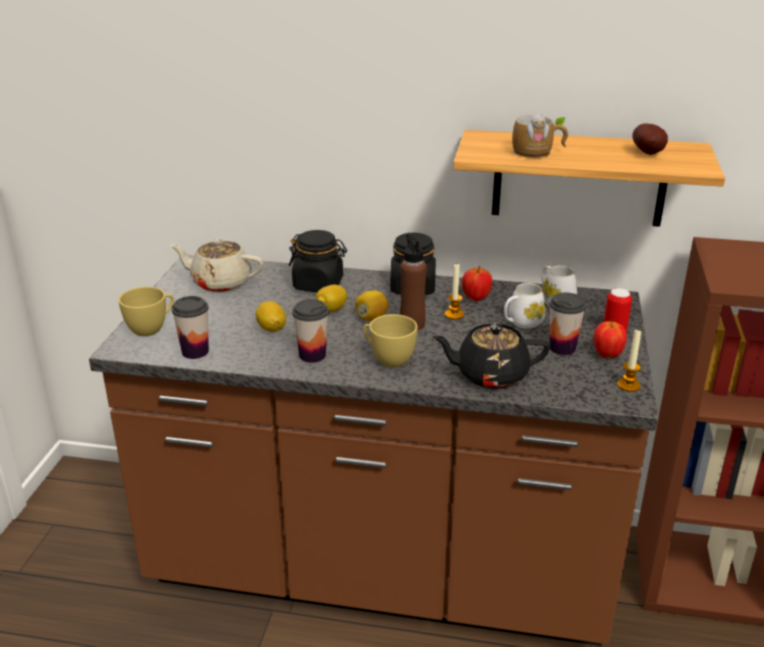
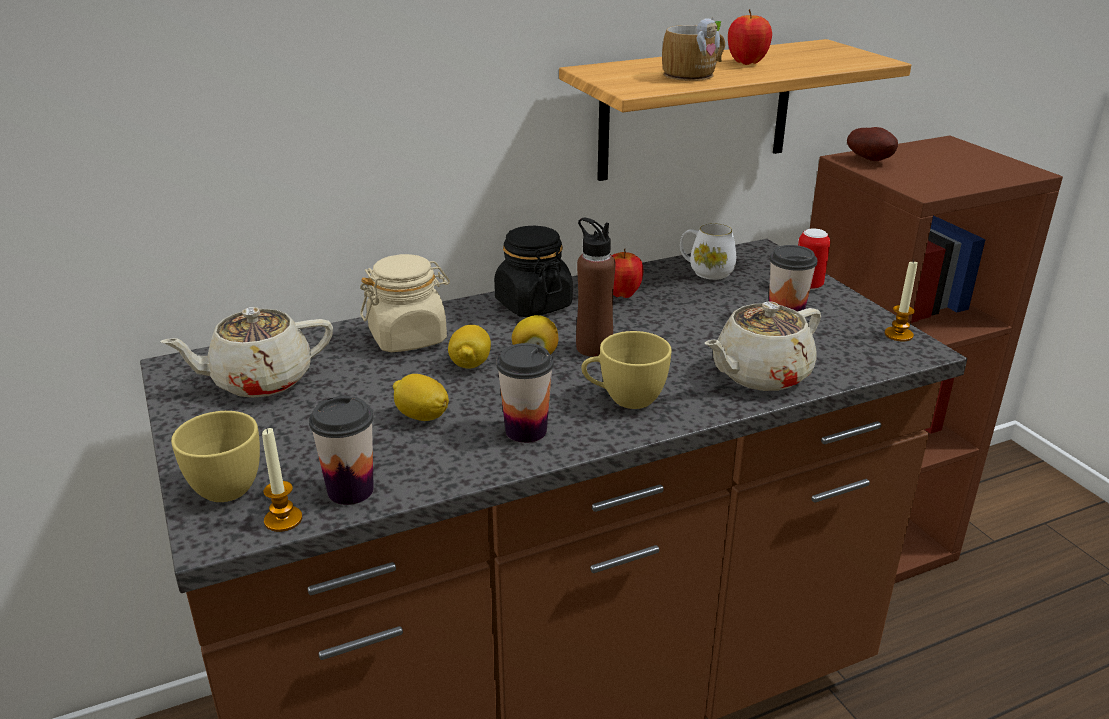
camera: 35 degrees left, 0 degrees up
(318, 284) = (408, 338): black jar -> beige jar
(454, 314) = (625, 320): candle -> candle (283, 520)
(490, 375) = (760, 374): black teapot -> beige teapot
(521, 323) = (708, 306): white mug -> none
(607, 355) = (835, 311): apple -> apple (747, 63)
(648, 153) = (800, 56): potato -> potato (871, 160)

